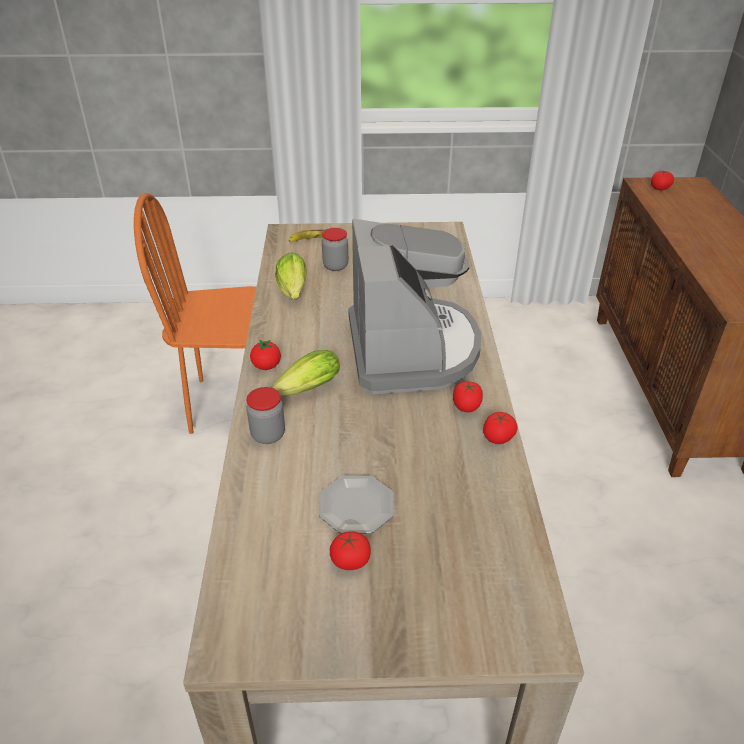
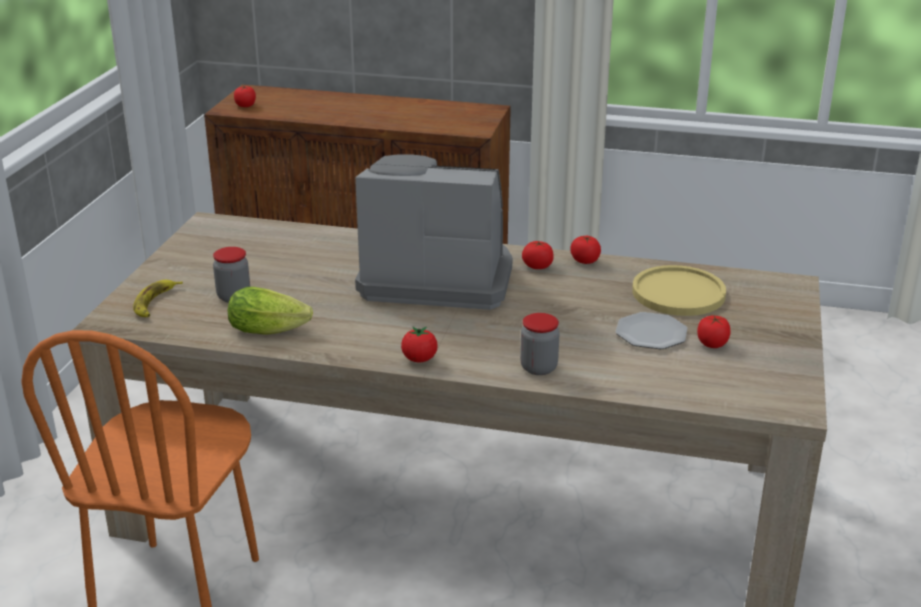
camera: 75 degrees left, 10 degrees down
(305, 390) = (475, 341): lettuce -> none
(459, 521) = (678, 293): none -> yellow plate

